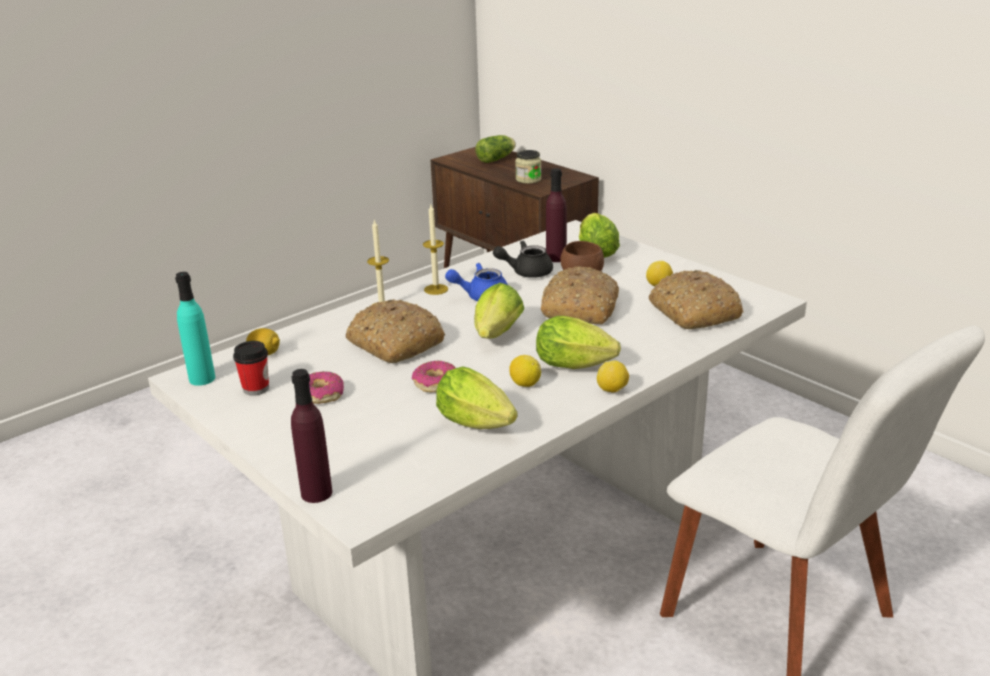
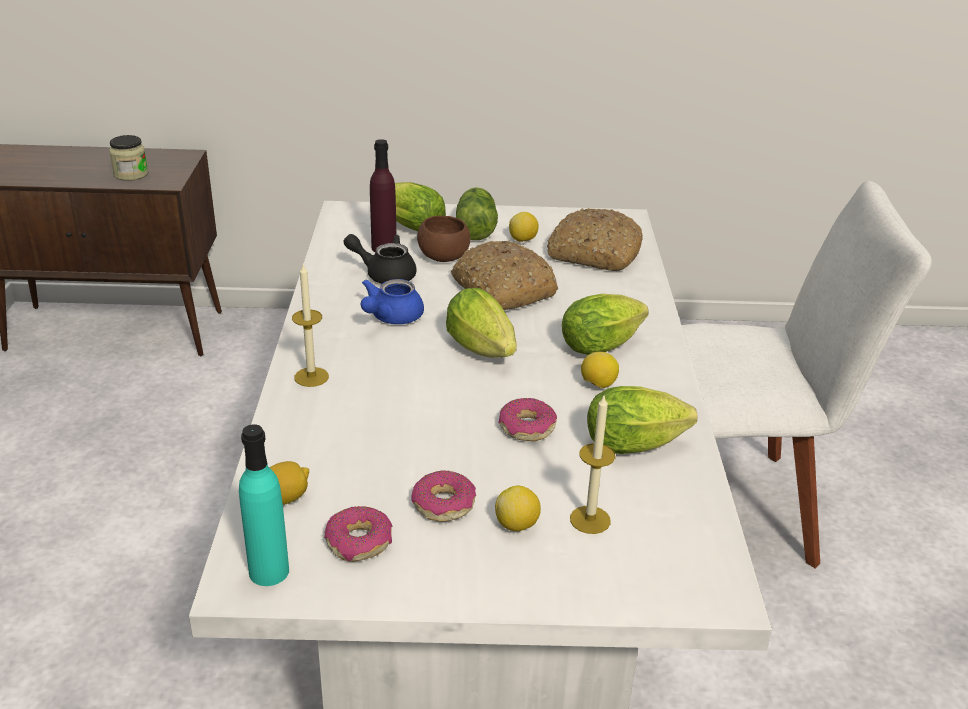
camera: 50 degrees left, 5 degrees up
(256, 388) = (359, 542): cup -> donut
(316, 493) = (645, 603): purple bottle -> none
(394, 344) = (406, 410): bread -> none
(436, 289) = (330, 331): candle -> candle (590, 520)
(497, 159) = (46, 160): lettuce -> lettuce (476, 228)
(526, 272) = (384, 274): black teapot -> black teapot turned 75 degrees clockwise
(612, 390) = (669, 353): lemon -> lemon (517, 525)

